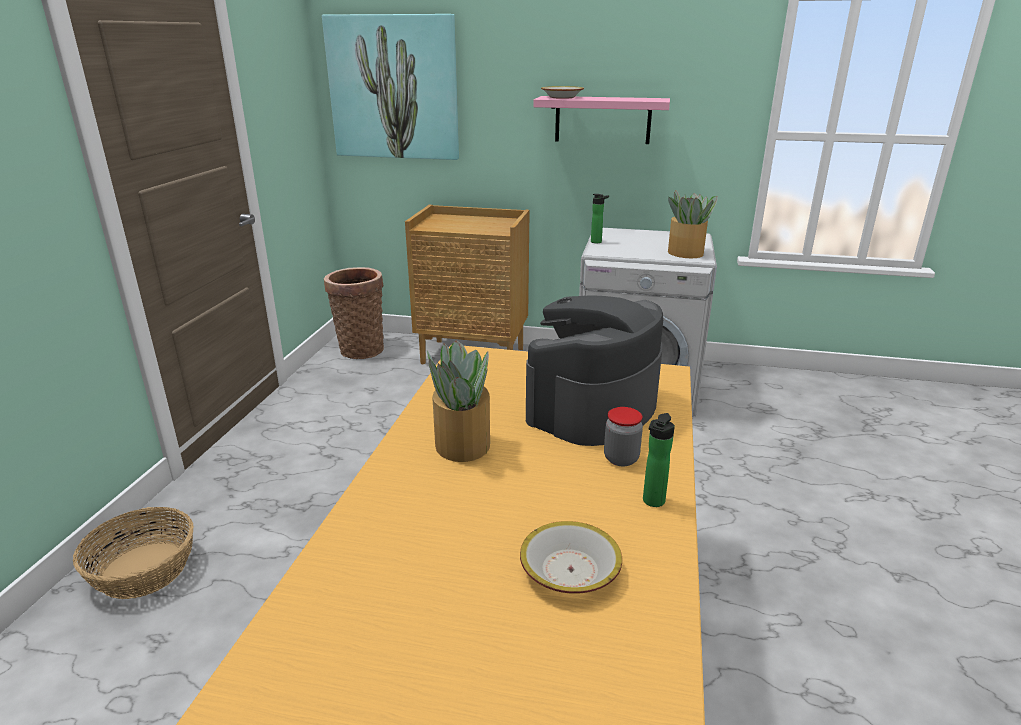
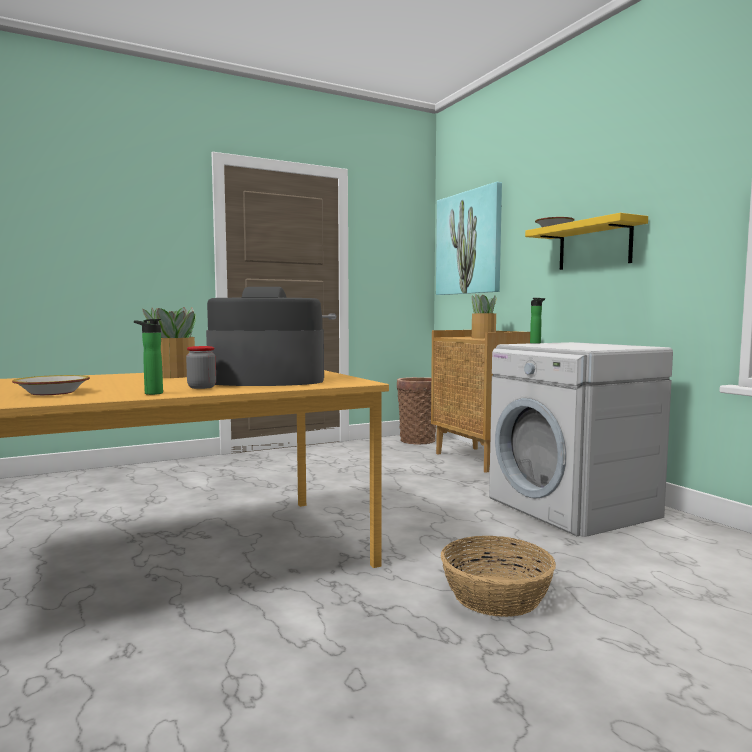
camera: 50 degrees right, 20 degrees down
(145, 570) = (146, 472): basket -> basket (497, 596)
(602, 120) = (594, 245): pink shelf -> yellow shelf
(686, 253) = (586, 347): potted plant -> potted plant (483, 338)

